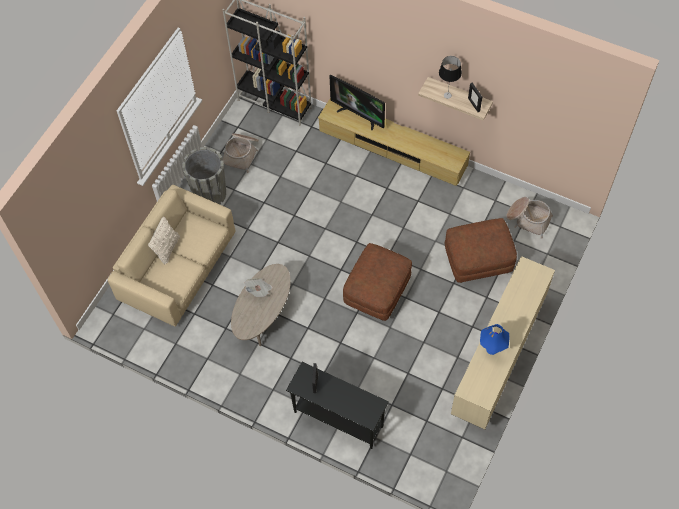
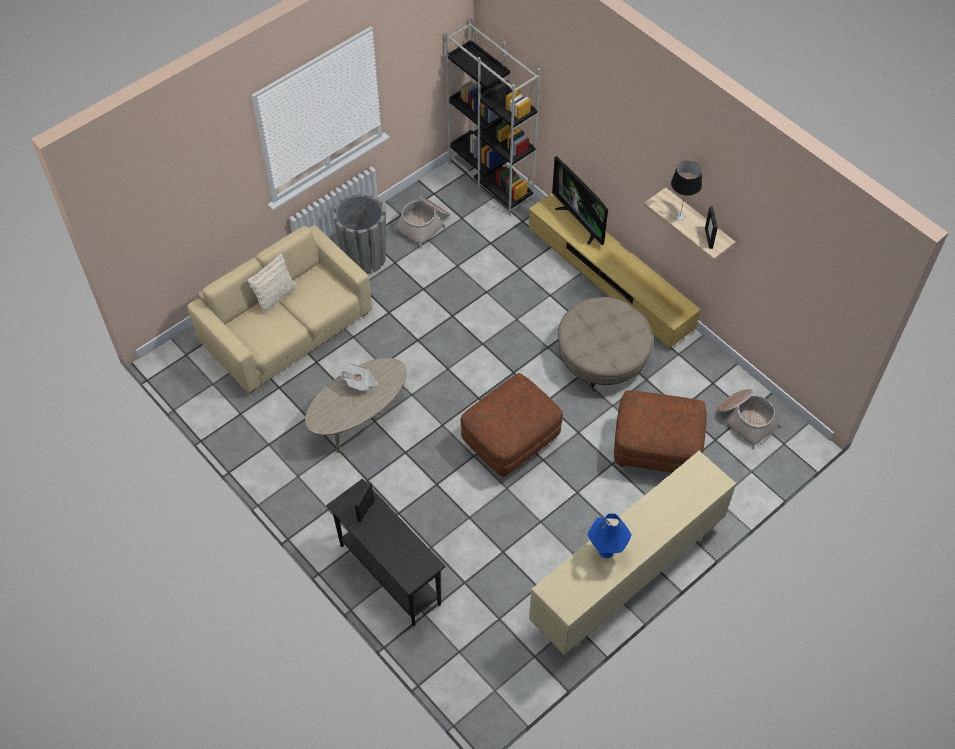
camera: 20 degrees right, 5 degrees down
(413, 209) = (602, 358): none -> beige ottoman

